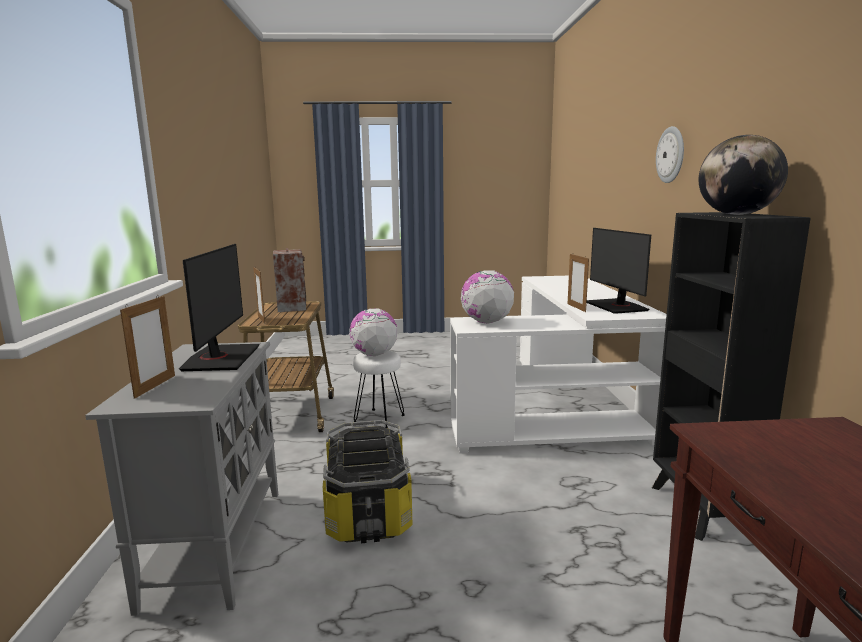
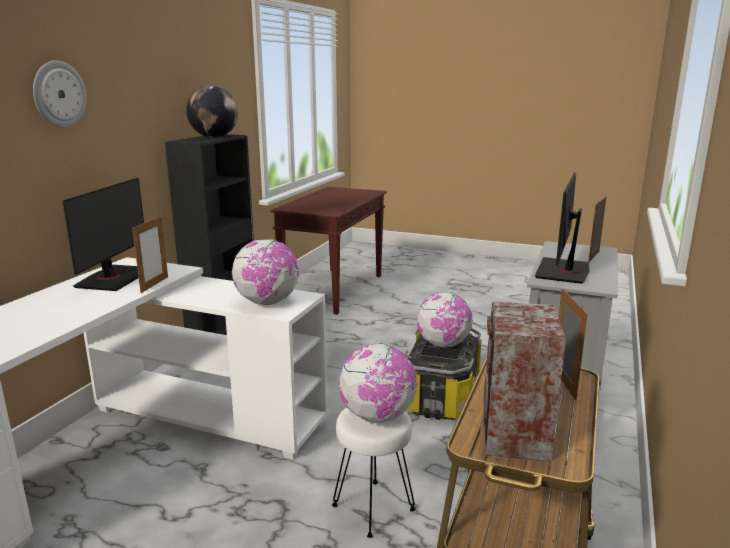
camera: 155 degrees left, 5 degrees up
(365, 452) = (443, 345): none -> globe

